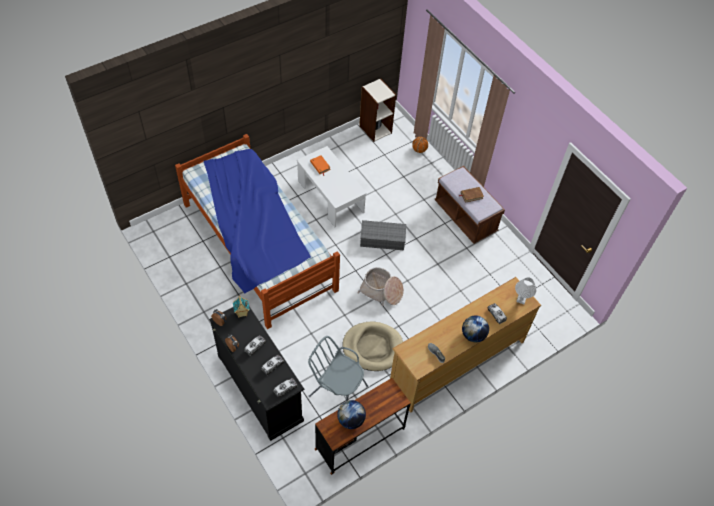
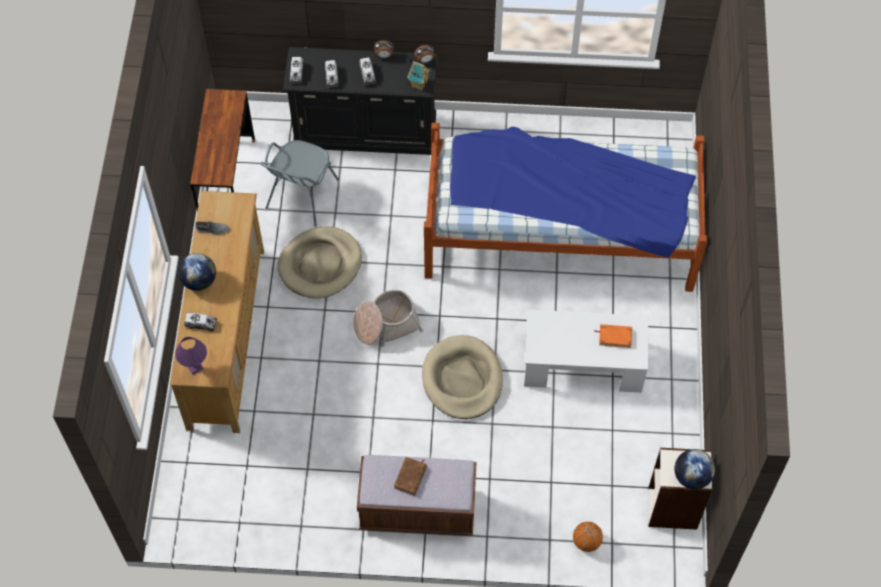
camera: 130 degrees right, 5 degrees up
(336, 389) = (301, 197): grey chair -> grey chair turned 135 degrees clockwise
(351, 420) = (221, 121): globe -> globe (691, 477)
(383, 239) = (462, 379): grey storage box -> beige dog bed
(521, 299) = (195, 367): white table lamp -> purple table lamp

